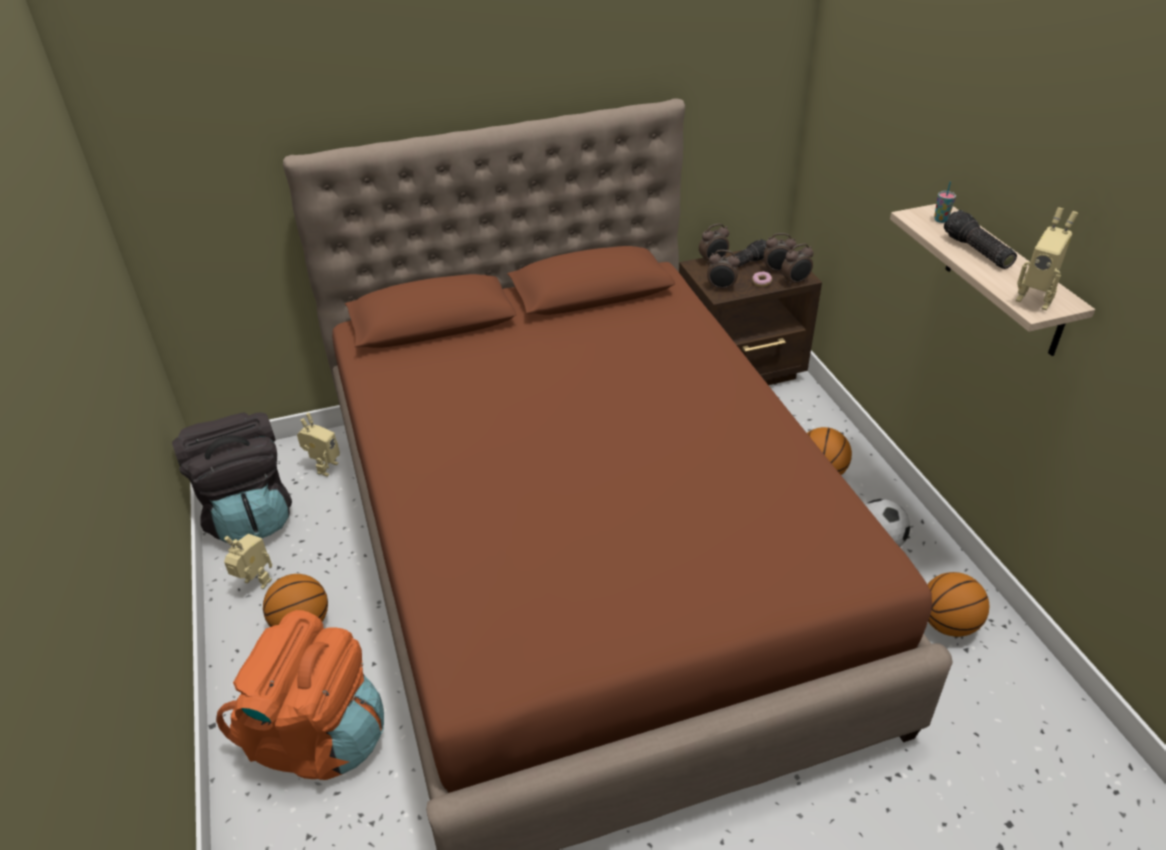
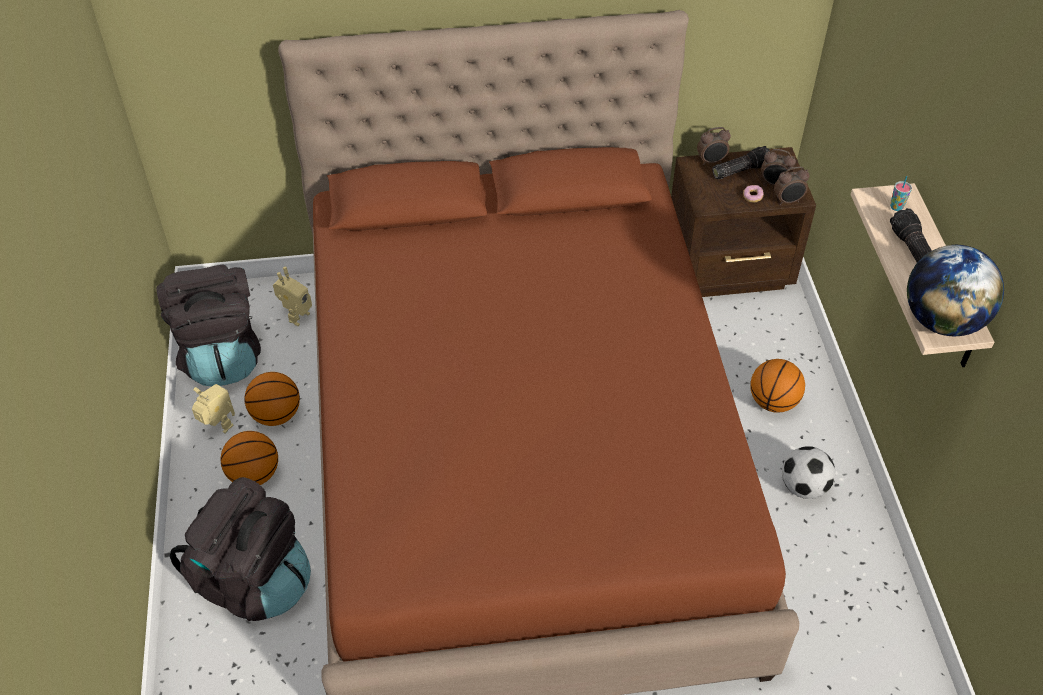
camera: 10 degrees right, 10 degrees up
(317, 737) = (253, 581): orange backpack -> black backpack
(721, 288) = (709, 197): alarm clock -> none
(947, 624) = (842, 579): basketball -> basketball (276, 414)
(1035, 299) = (942, 320): toy robot -> globe

